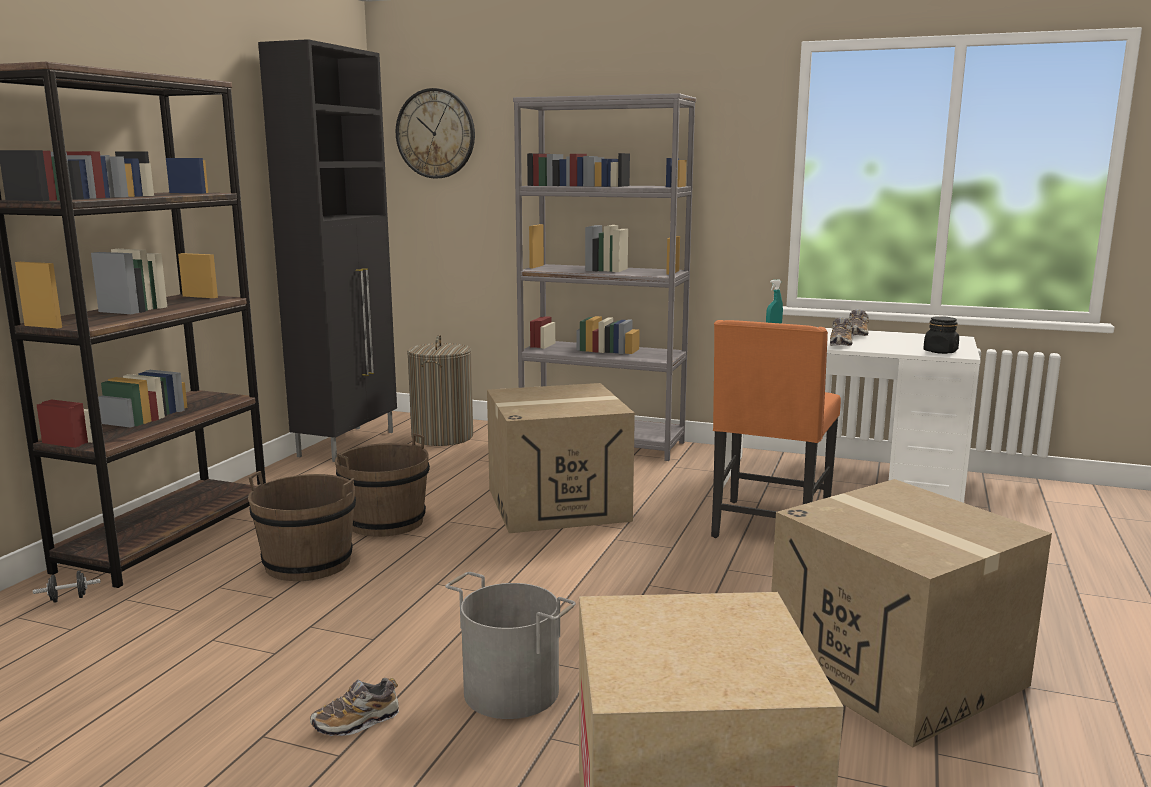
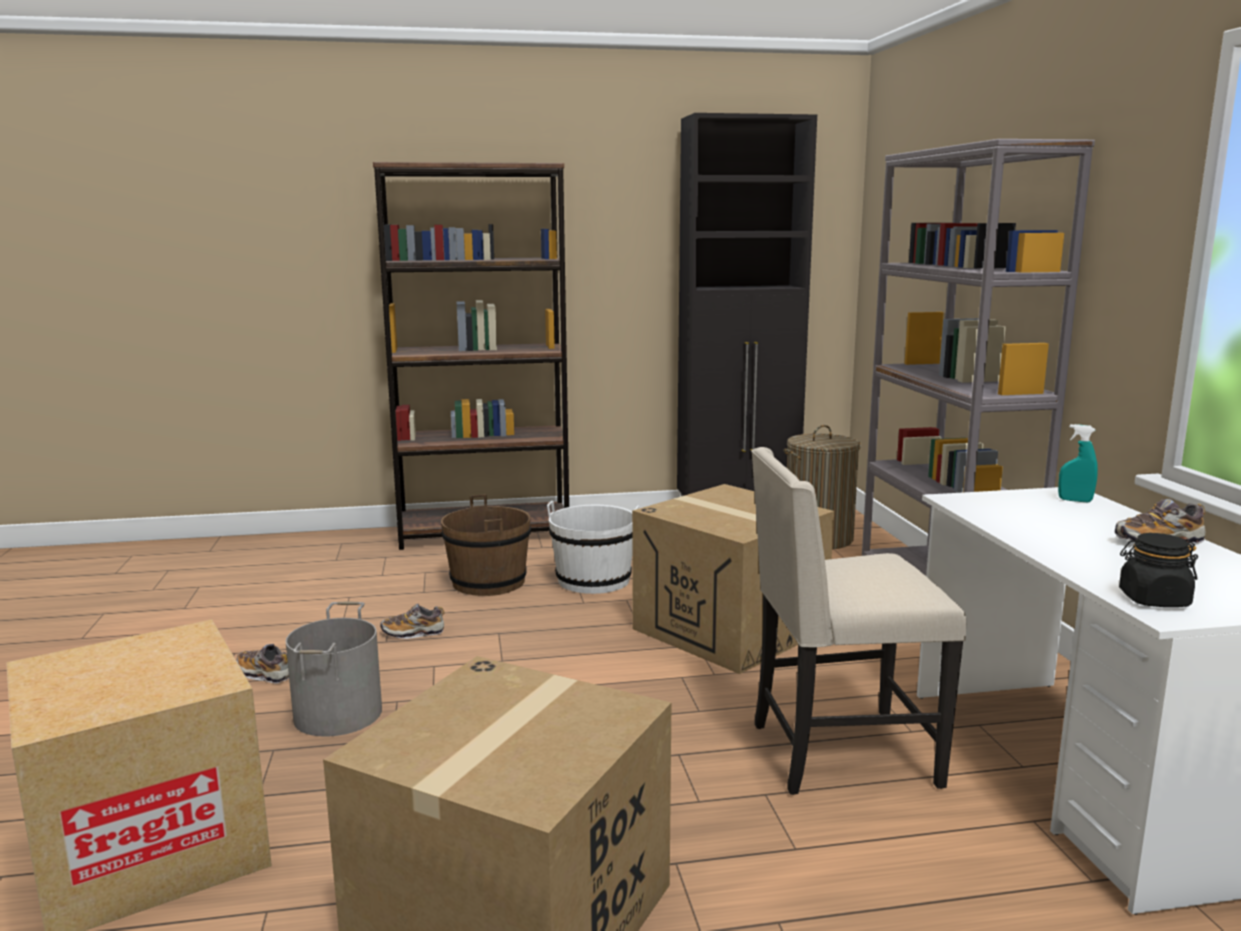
camera: 60 degrees right, 0 degrees up
(68, 599) = (373, 545): black dumbbell -> none
(386, 522) = (593, 580): brown bucket -> white bucket
(435, 133) = (896, 199): wall clock -> none
(768, 527) = (838, 754): orange chair -> beige chair
(841, 344) = (1057, 541): shoe -> shoe (413, 633)

